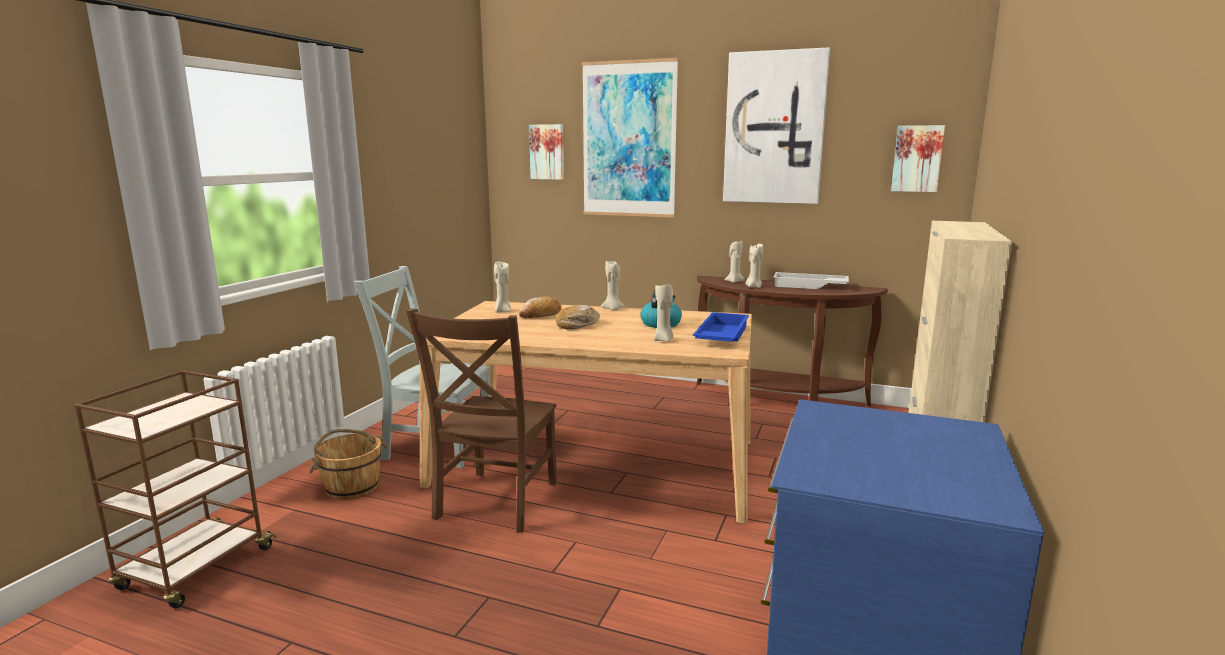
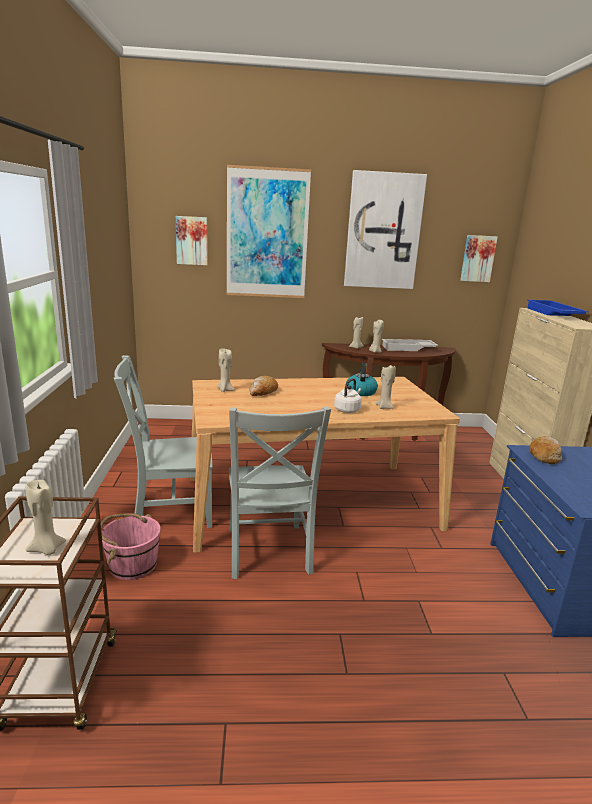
camera: 25 degrees left, 5 degrees up
(352, 486) = (132, 565): brown bucket -> pink bucket
(494, 503) = (268, 553): brown chair -> grey chair
(577, 324) = (304, 399): bread -> bread (544, 455)
(611, 338) = (348, 410): none -> white kettle
(613, 309) = (306, 380): beige candle -> beige candle (47, 549)
(720, 336) = (415, 399): blue tray -> blue tray (552, 314)

